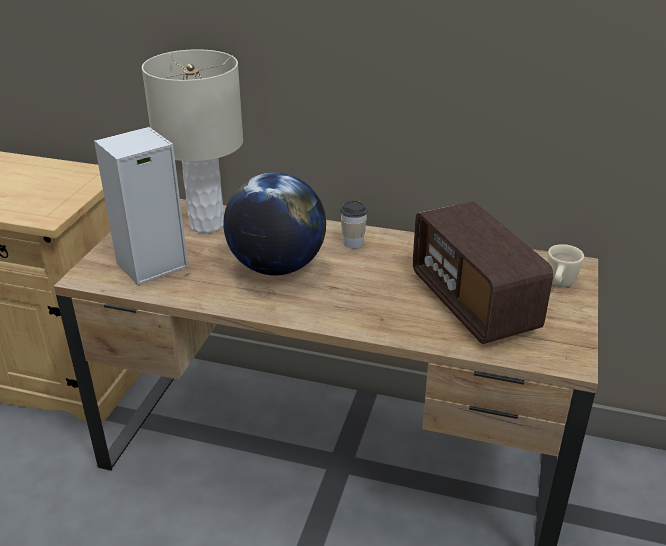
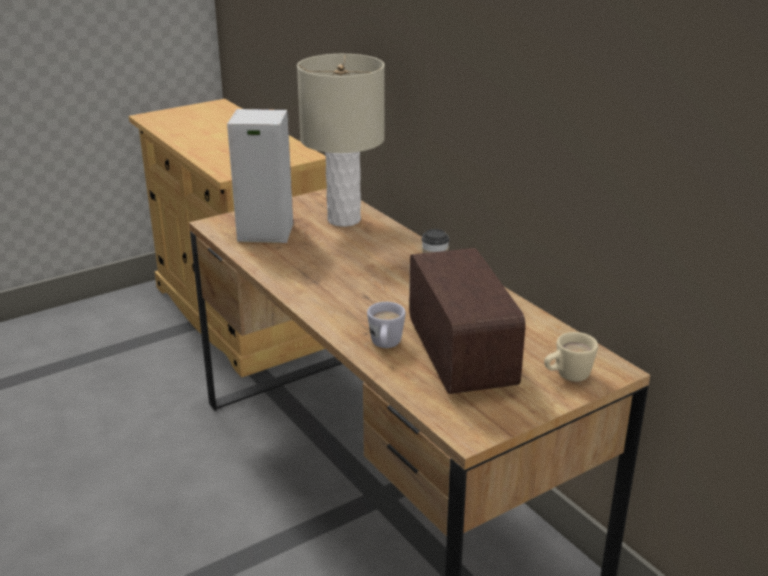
camera: 40 degrees right, 5 degrees down
(277, 267) = (347, 267): globe -> none
(412, 322) = (385, 346): none -> white mug
(473, 303) = (460, 355): radio -> radio turned 150 degrees clockwise

